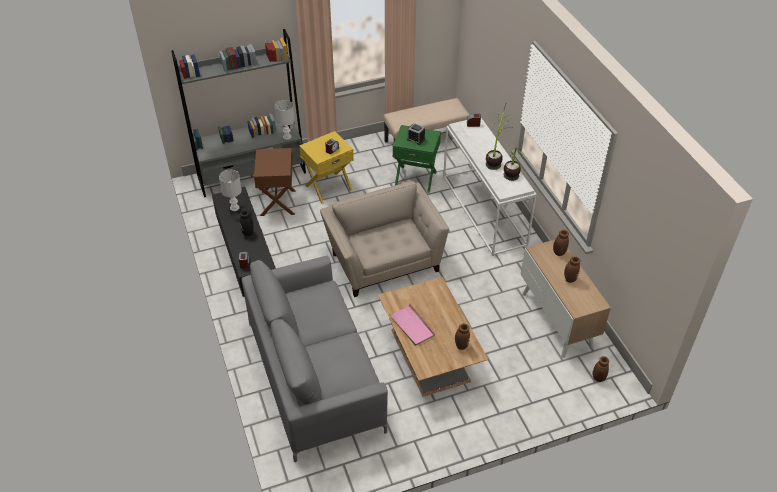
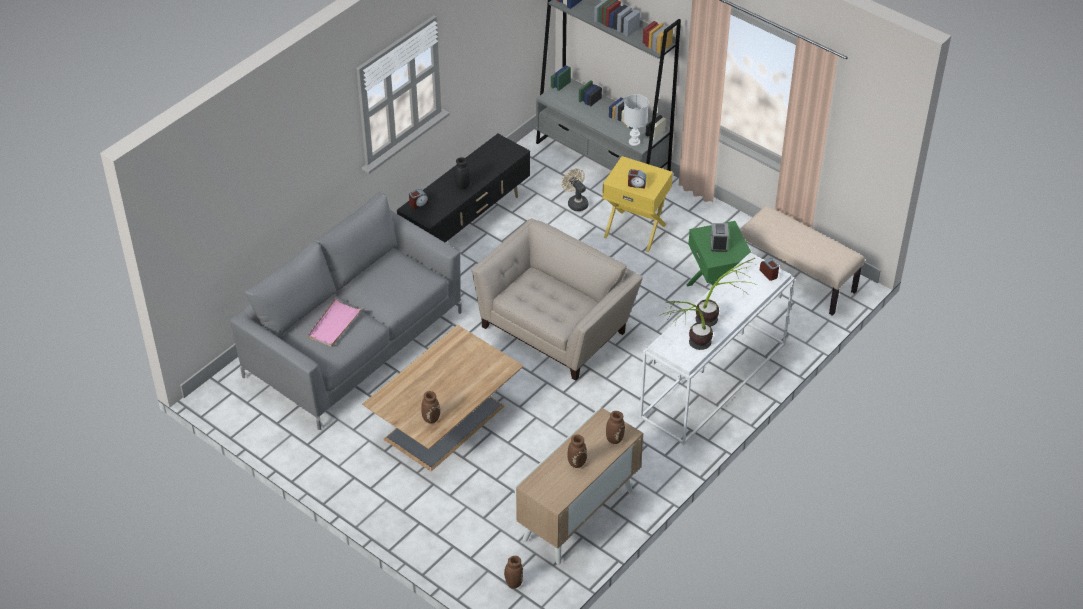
camera: 60 degrees right, 0 degrees up
(235, 208) = (491, 159): white table lamp -> none
(278, 203) = (575, 203): brown side table -> beige fan
(412, 326) = (431, 369): pink tray -> pink tray (334, 324)

